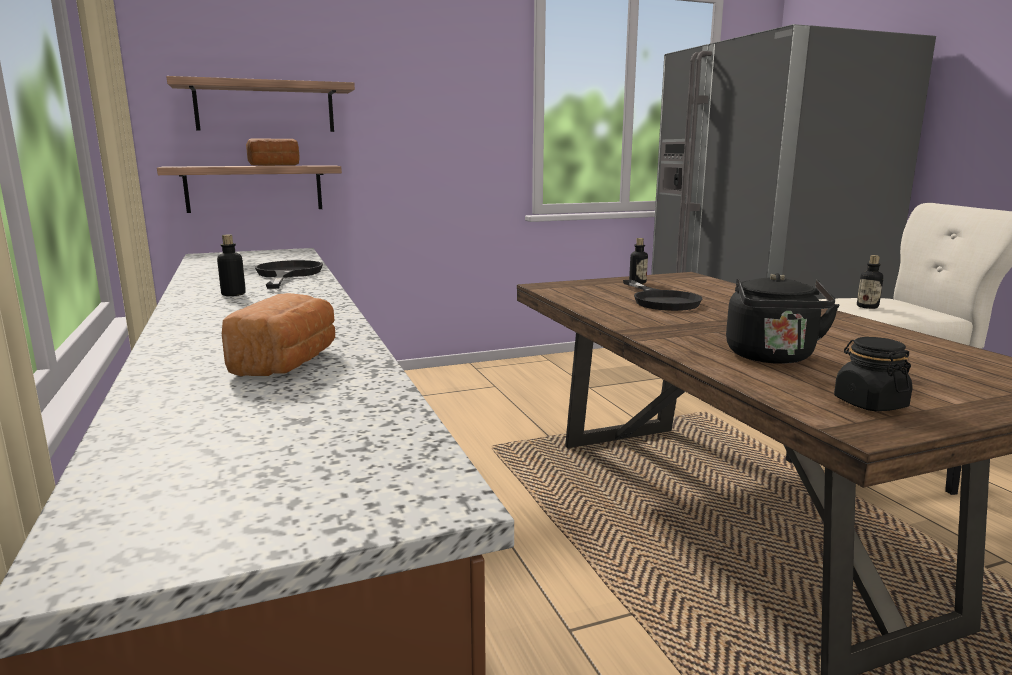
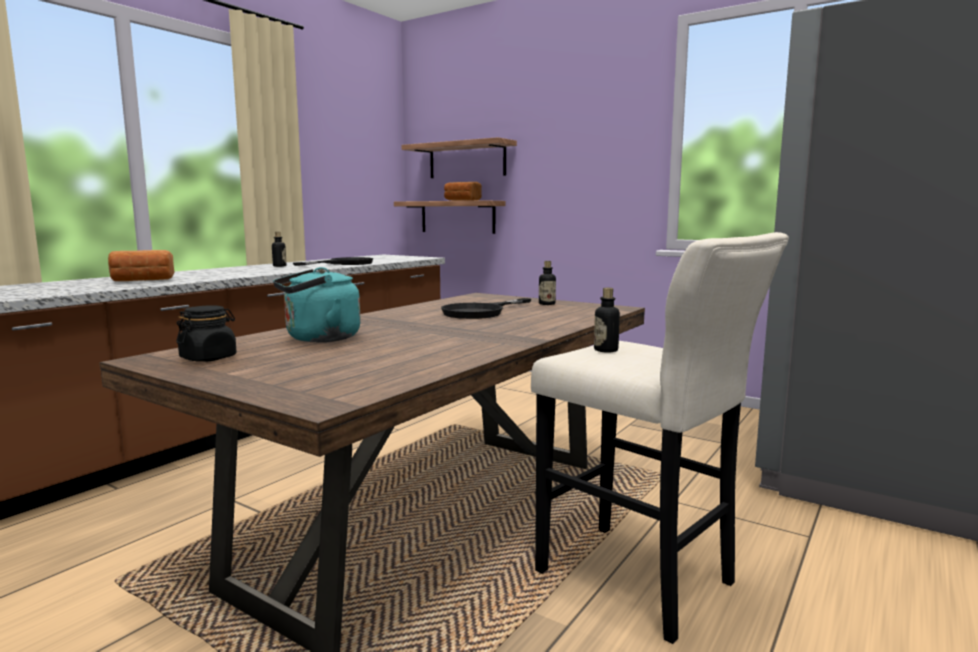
camera: 55 degrees right, 5 degrees down
(772, 357) = (319, 339): black kettle -> turquoise kettle

